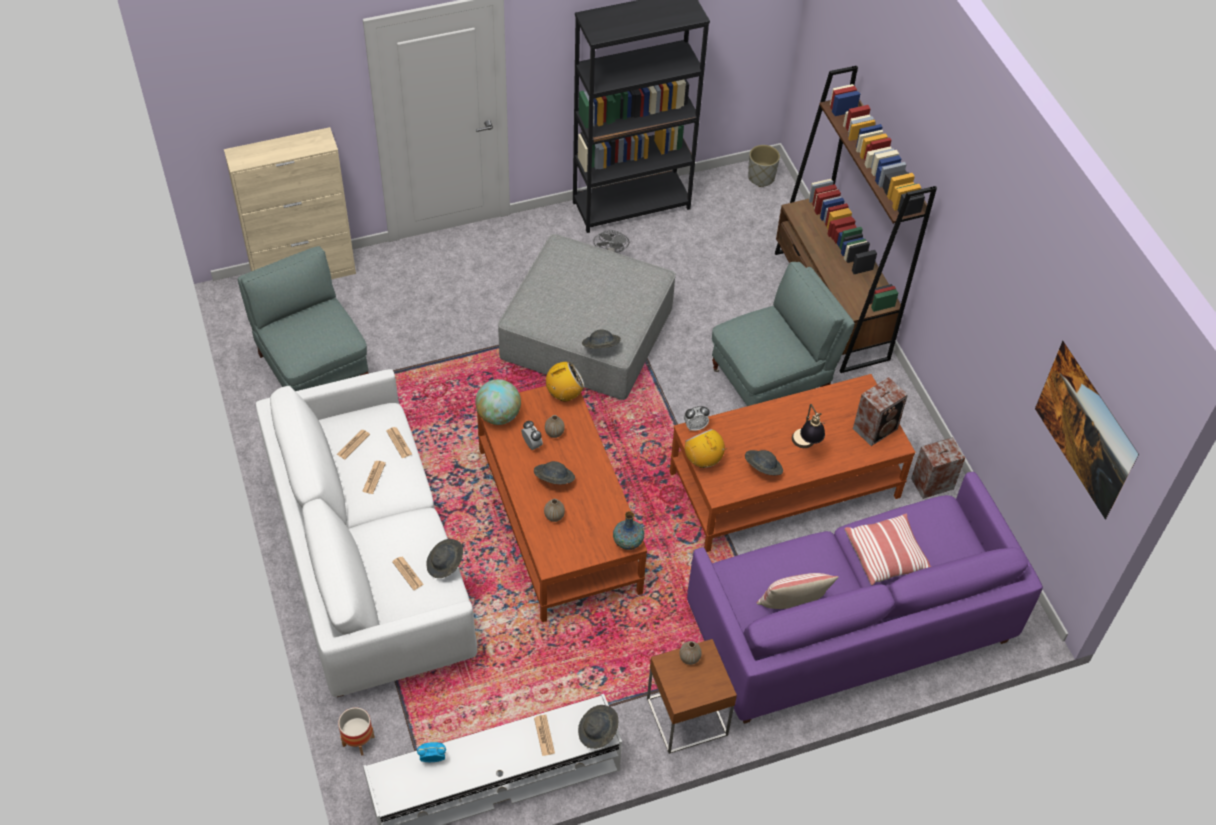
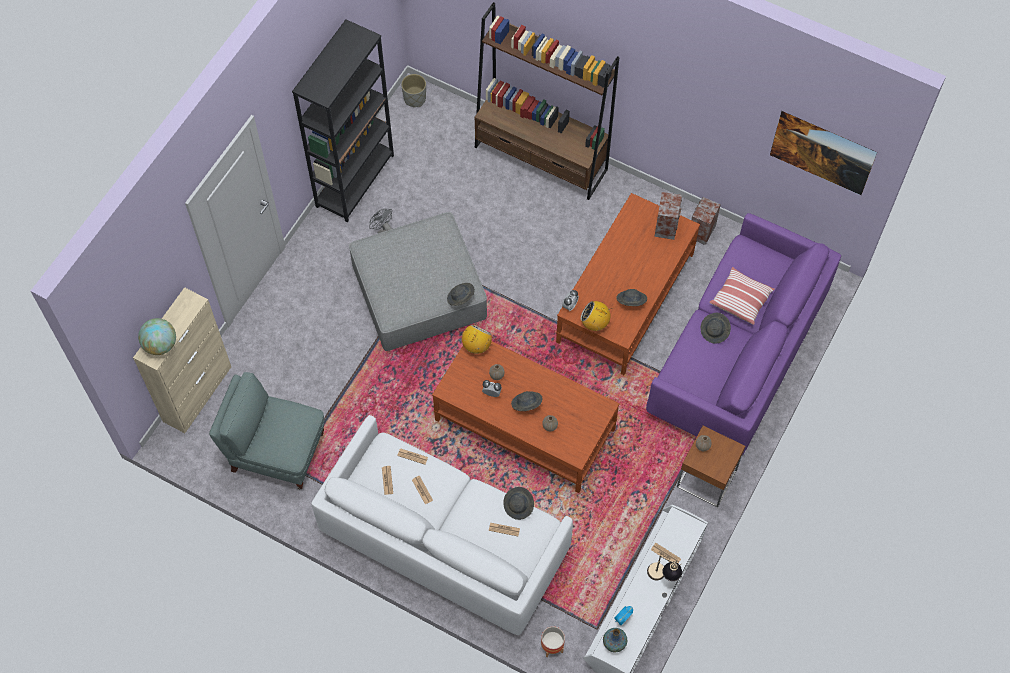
camera: 40 degrees left, 10 degrees up
(498, 415) = (453, 391): globe -> globe (160, 345)
(598, 732) = (690, 528): grey hat -> grey hat (715, 331)
(628, 541) = (604, 407): vase -> vase (614, 643)
(772, 382) = (557, 237): grey armchair -> none
(792, 604) = (722, 370): pillow -> none
(805, 447) = (640, 269): table lamp -> table lamp (663, 576)

